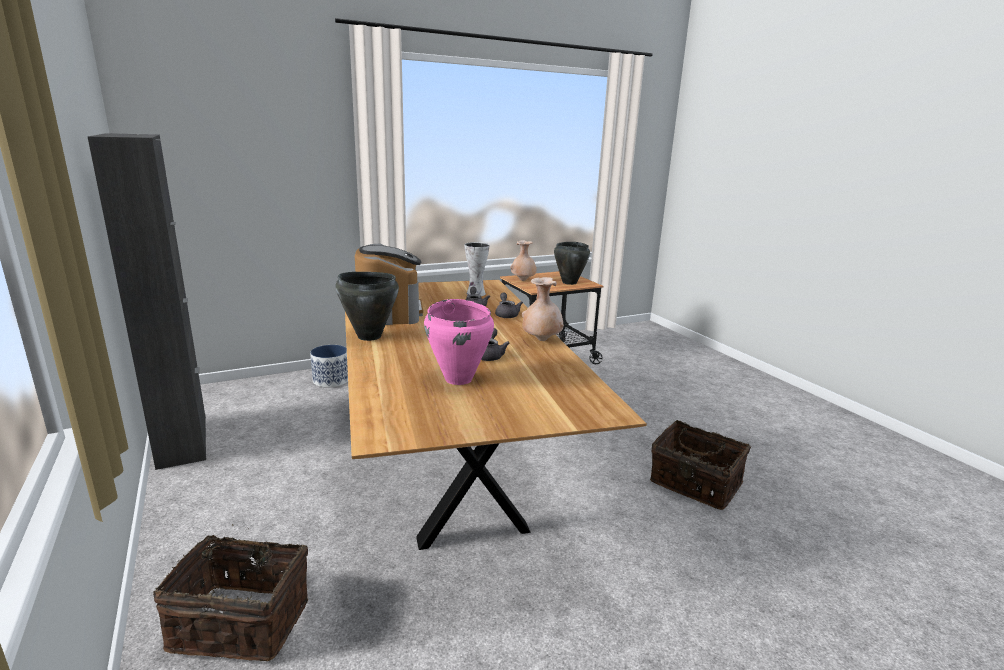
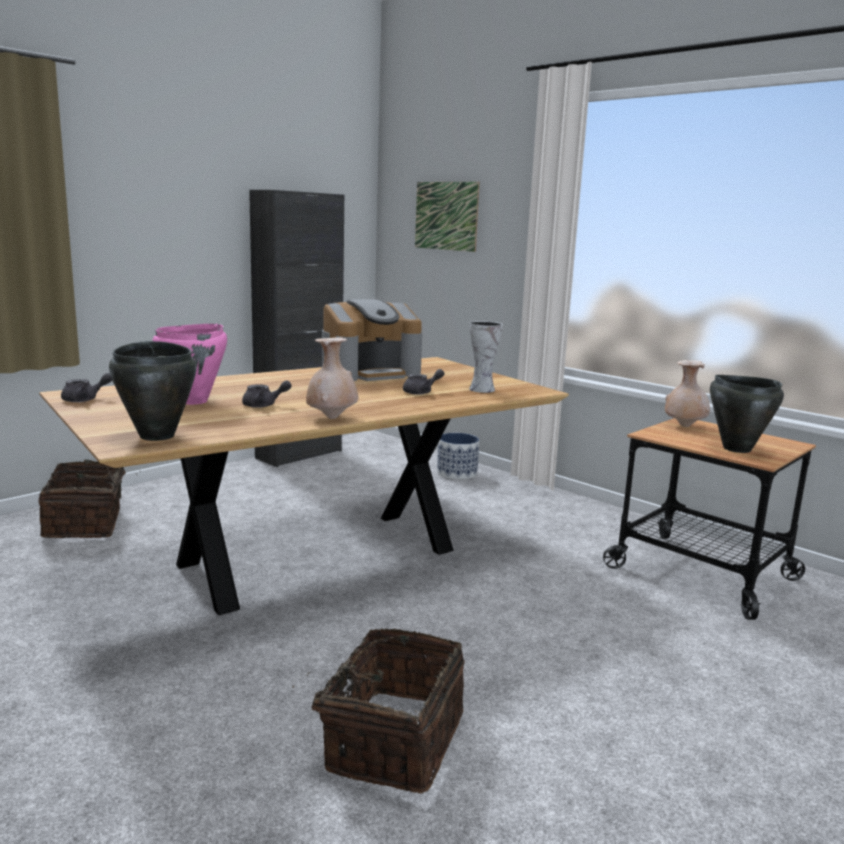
camera: 70 degrees right, 5 degrees down
(237, 151) = (446, 216): none -> picture
(369, 336) = (287, 374): black cooking pot -> black cooking pot (157, 436)
(506, 314) = (413, 403): grey teapot -> grey teapot (85, 399)

